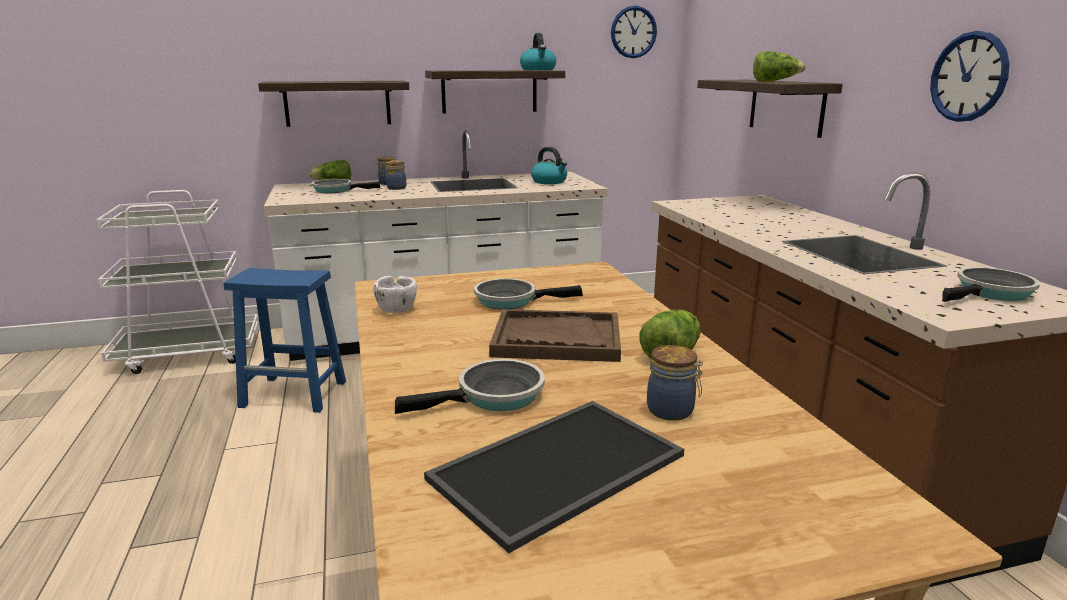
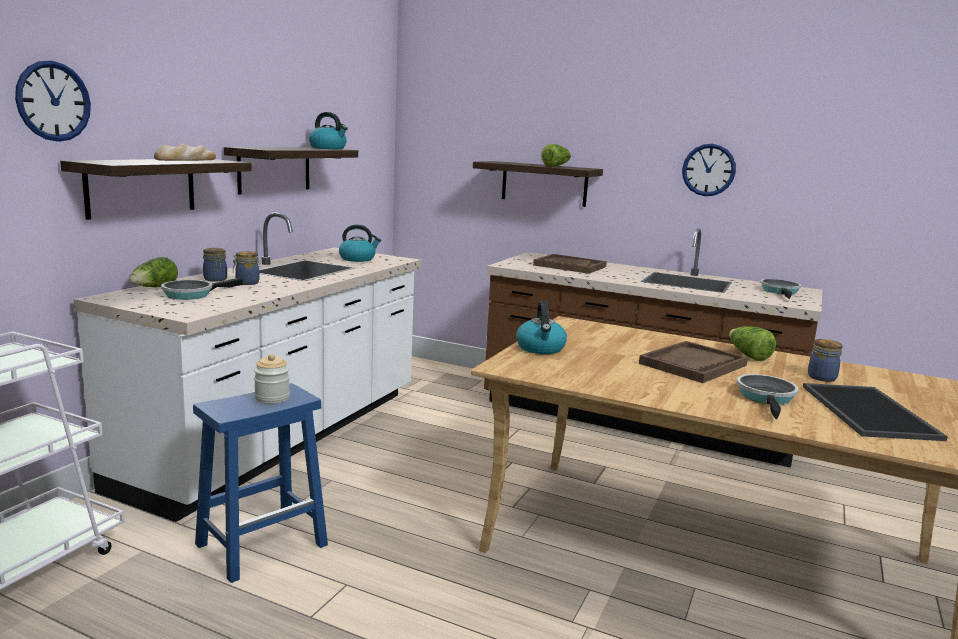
camera: 50 degrees left, 5 degrees down
(290, 276) = (272, 398): none -> jar
(366, 81) = (185, 159): none -> bread
(396, 309) = (570, 377): white bowl -> none
(468, 282) = (541, 348): none -> kettle
(511, 300) = (602, 352): frying pan -> none
(633, 32) = (368, 112): wall clock -> wall clock (53, 101)
(753, 213) = (569, 266): none -> brown tray

